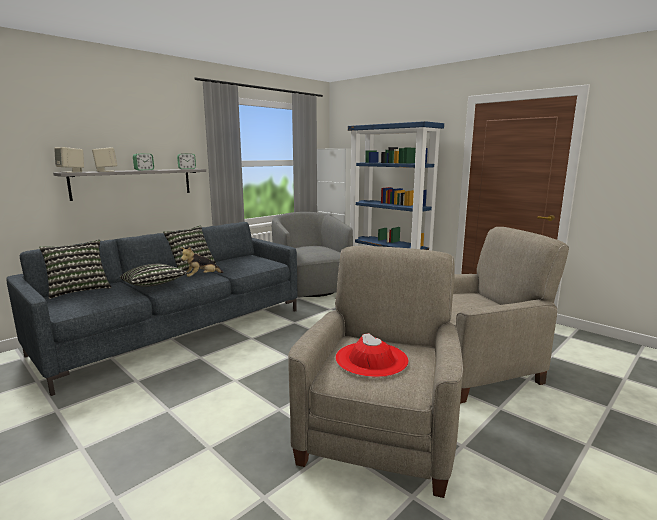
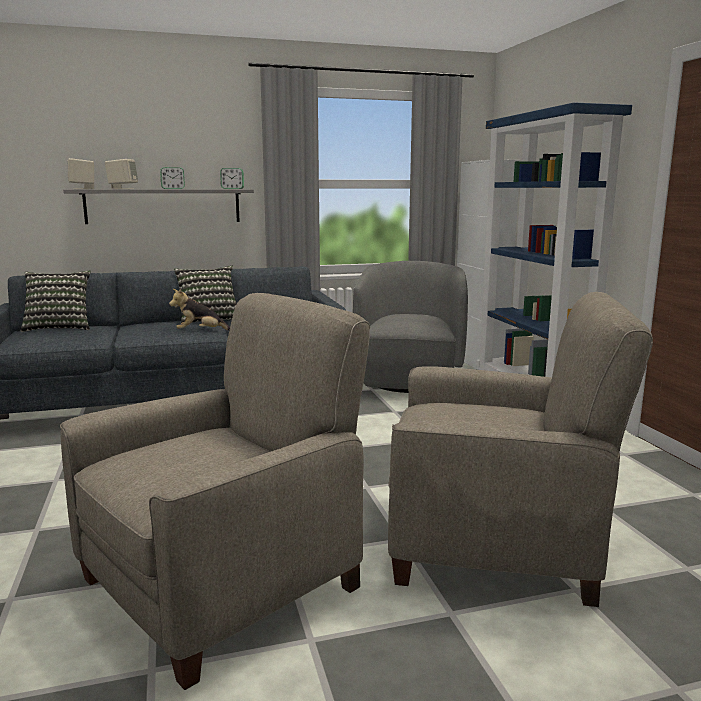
camera: 30 degrees right, 0 degrees up
(153, 285) = (132, 334): pillow -> none
(371, 359) = (181, 457): red hat -> none

